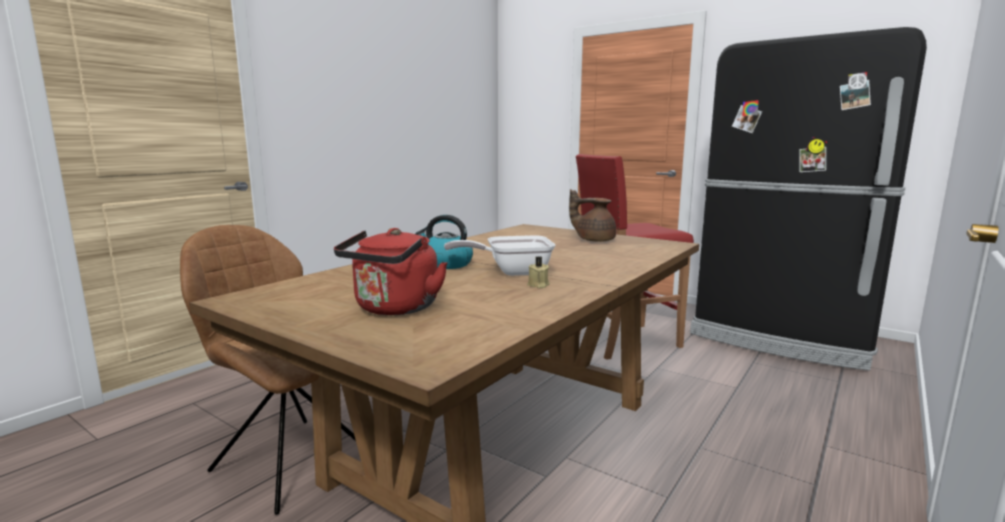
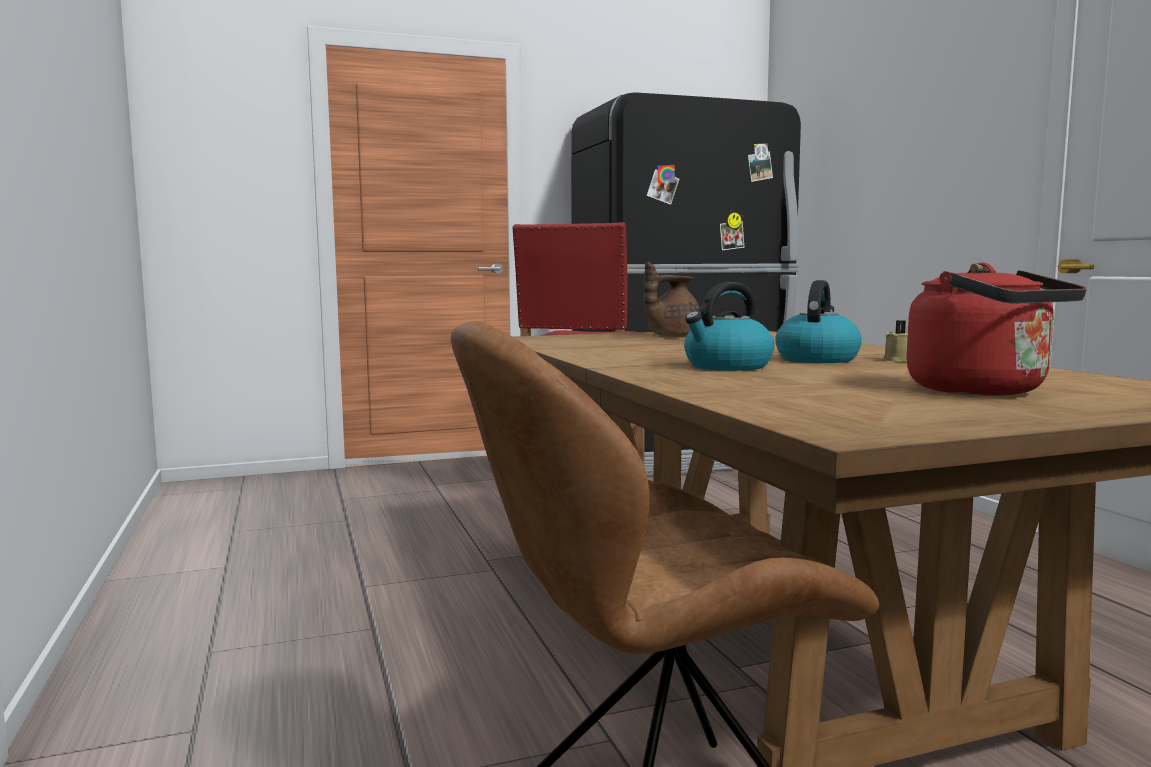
camera: 55 degrees left, 5 degrees down
(511, 272) = (817, 359): frying pan -> kettle

